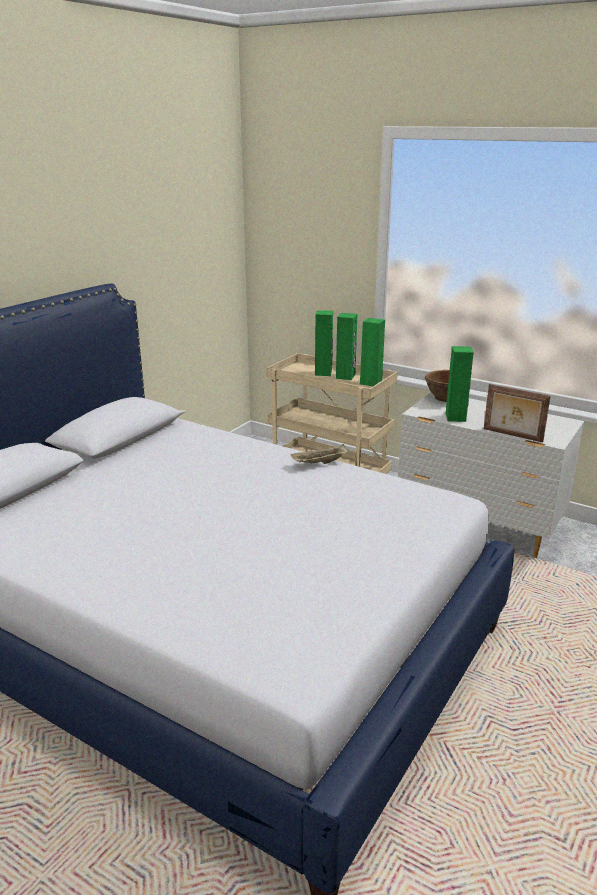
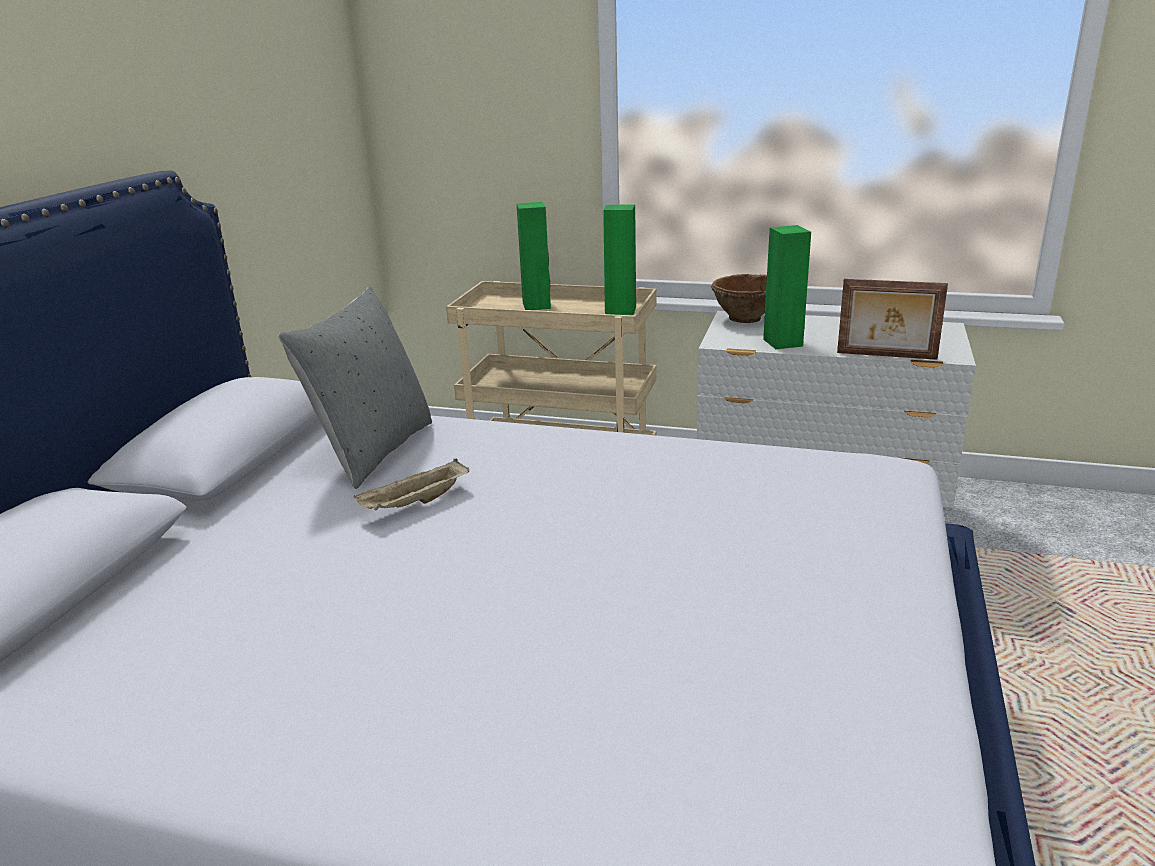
camera: 15 degrees left, 0 degrees up
(187, 446) = (373, 451): none -> grey pillow
(319, 463) = (626, 443): beige tray -> beige tray (415, 504)
(346, 376) = (575, 306): green speaker -> none

